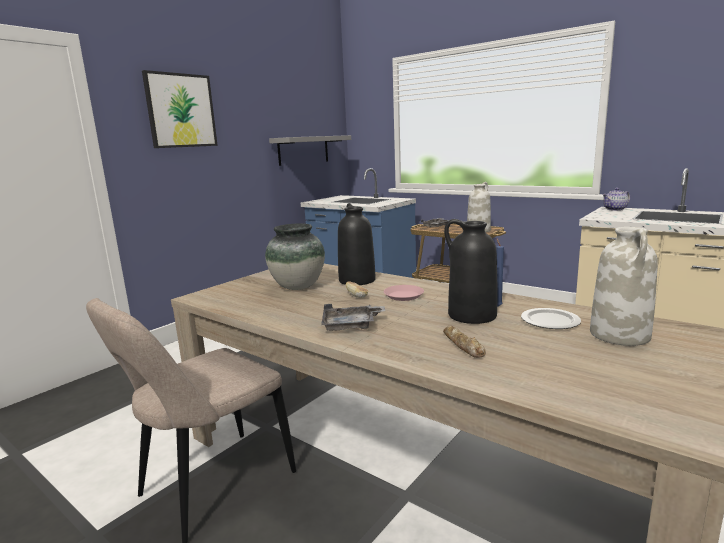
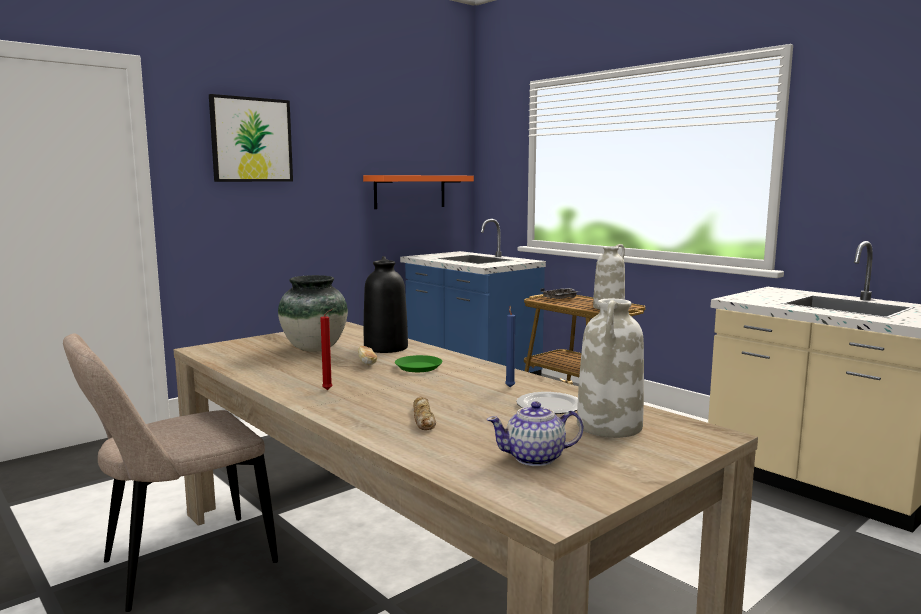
camera: 10 degrees right, 5 degrees down
(303, 150) = (410, 191): grey shelf -> orange shelf
(351, 326) = (329, 390): grey tray -> red candle
(403, 296) = (418, 367): pink plate -> green plate
(471, 315) = (468, 393): black vase -> none
(615, 209) = (779, 291): teapot -> teapot (535, 458)

